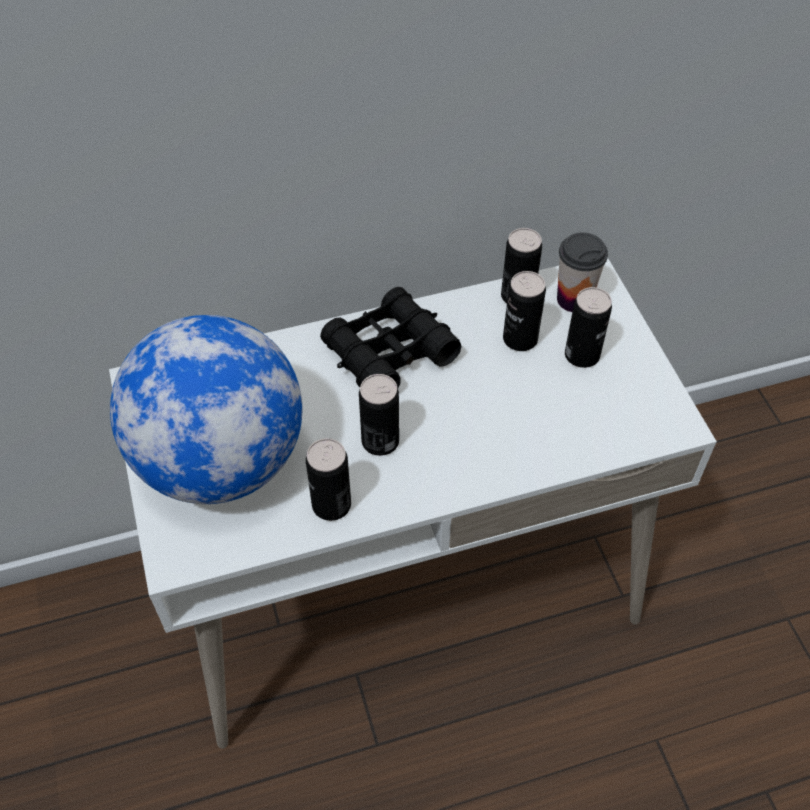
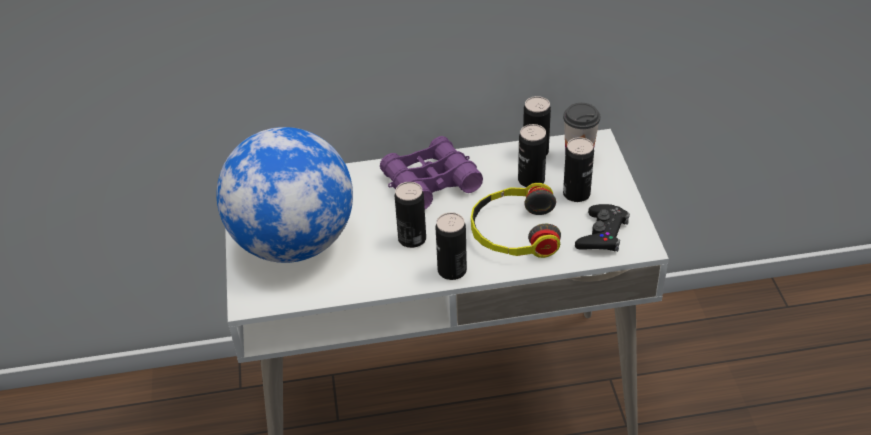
camera: 10 degrees right, 10 degrees down
(331, 504) = (368, 276): can -> can (452, 270)
(389, 353) = (430, 182): black binoculars -> purple binoculars
(512, 418) = (514, 231): none -> headphones
(626, 412) = (602, 234): none -> black game controller

